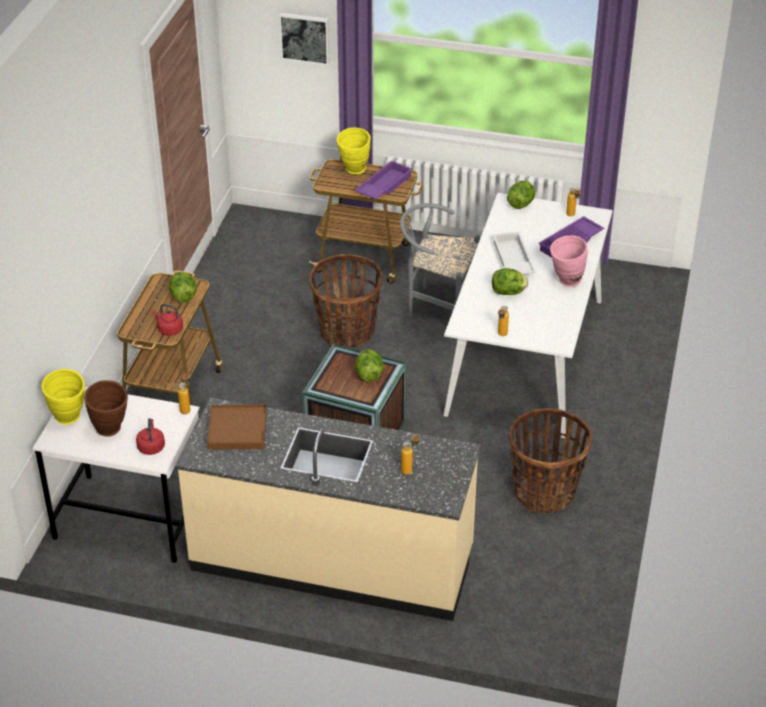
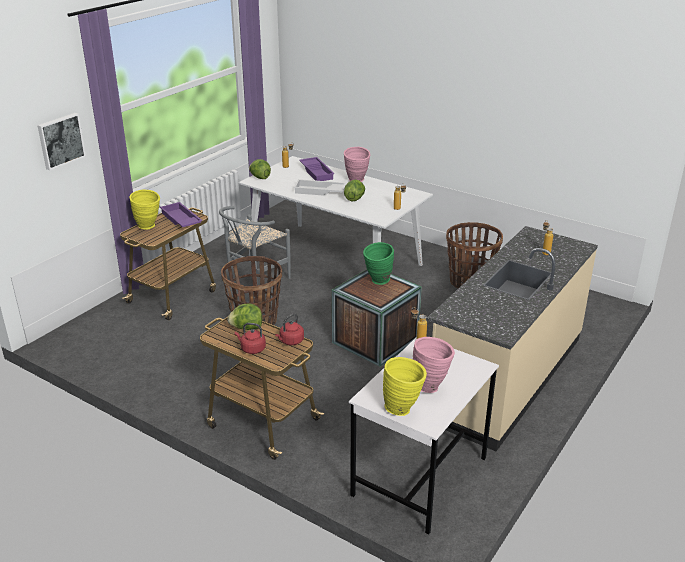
camera: 70 degrees left, 10 degrees down
(111, 431) = (431, 386): brown vase -> pink vase
(151, 446) = (461, 367): red kettle -> red kettle (252, 349)
(237, 430) = (475, 310): brown tray -> none
(368, 374) = (377, 282): lettuce -> green vase

